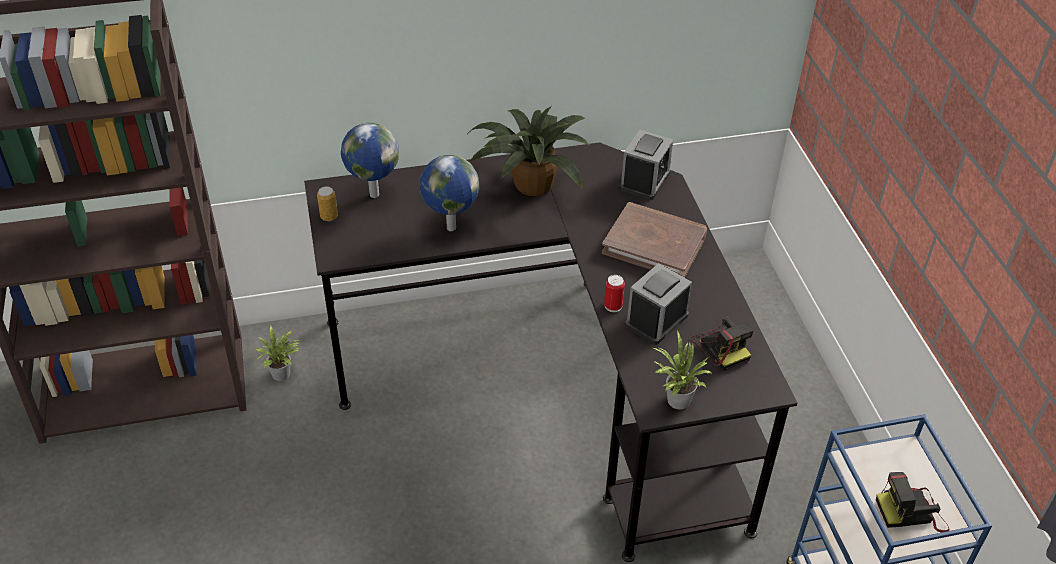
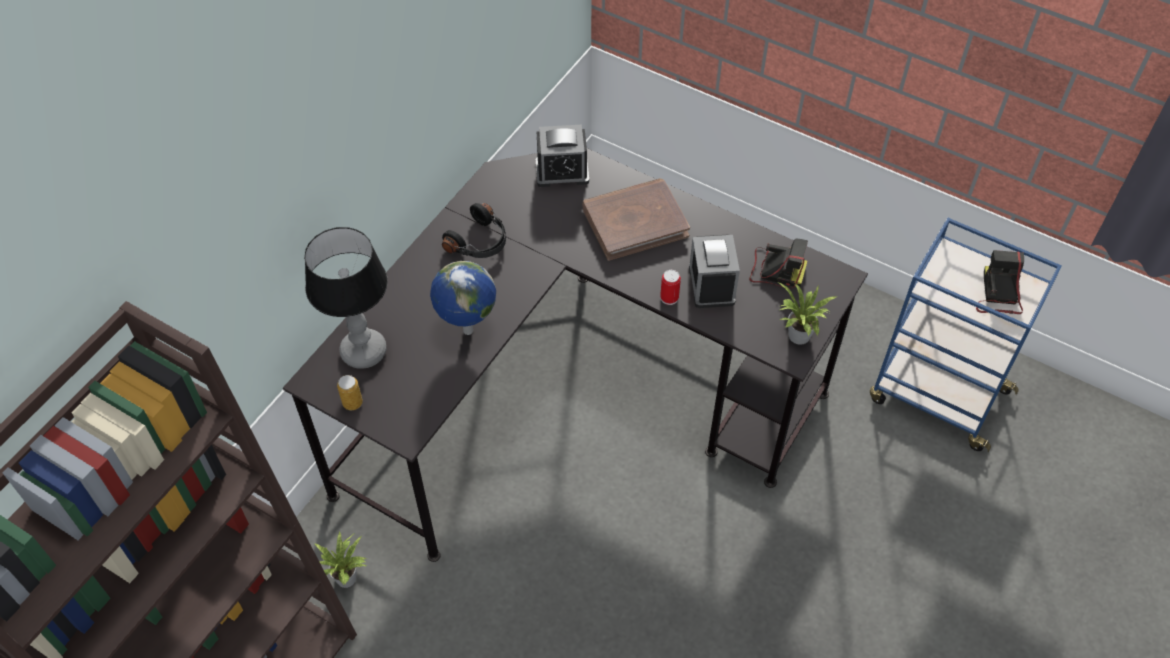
camera: 45 degrees left, 10 degrees up
(373, 194) = (362, 352): globe -> table lamp
(529, 184) = (479, 242): potted plant -> black headphones
(645, 181) = (562, 172): alarm clock -> alarm clock turned 105 degrees clockwise
(911, 512) = (998, 294): camera -> camera turned 150 degrees clockwise

